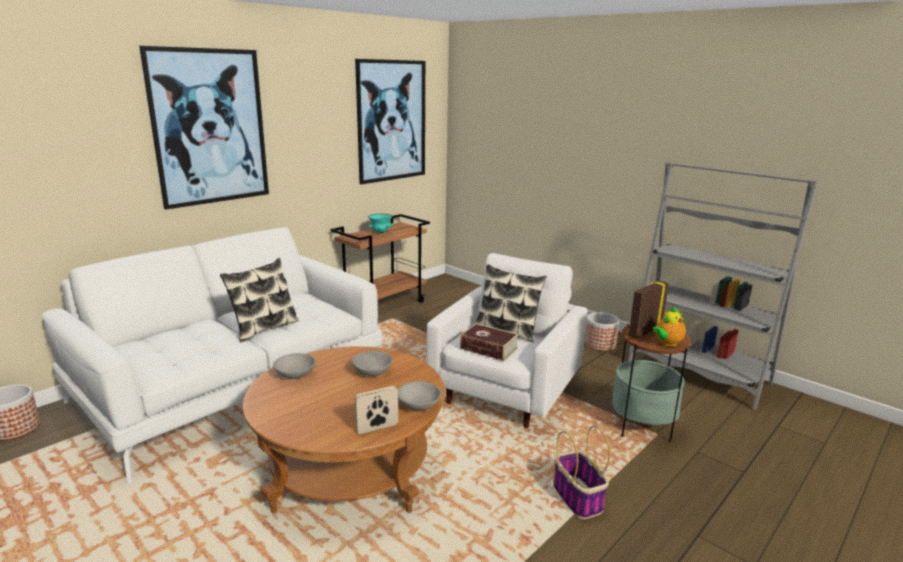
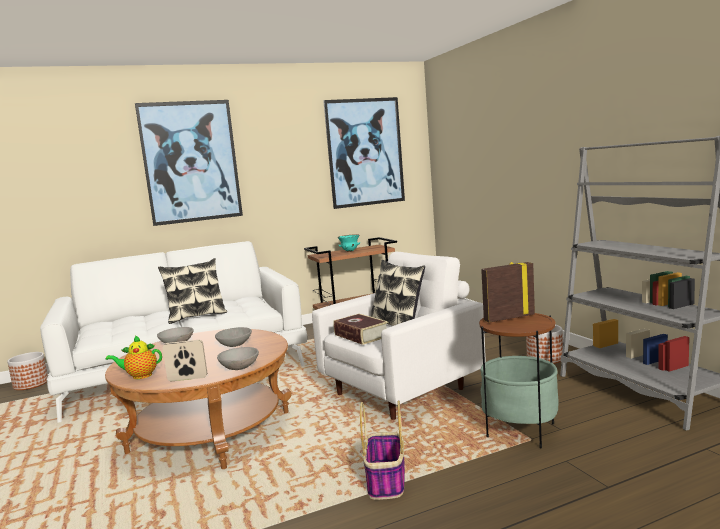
camera: 25 degrees right, 10 degrees down
(667, 343) = (519, 326): teapot -> teapot (140, 376)

